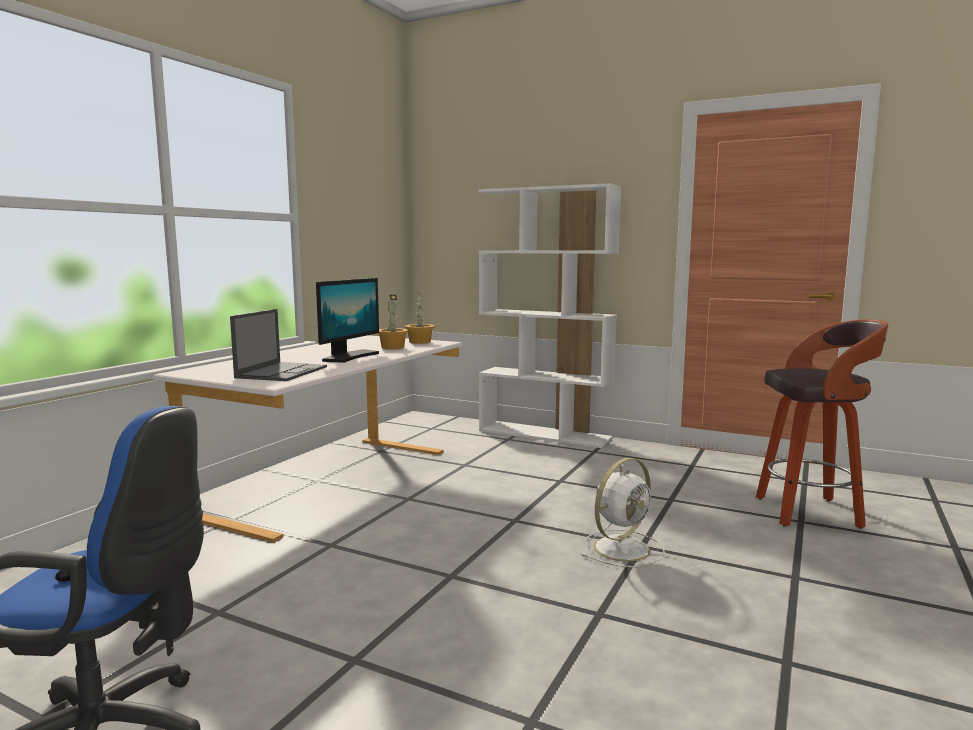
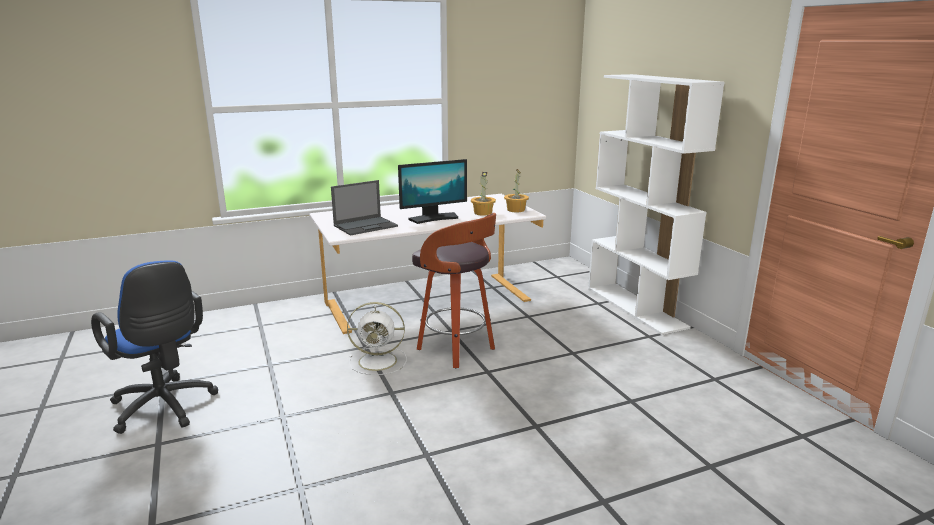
camera: 40 degrees right, 10 degrees up
(623, 548) = (520, 421): white fan -> white fan (379, 361)
(810, 512) = (738, 463): stool -> stool (457, 350)

